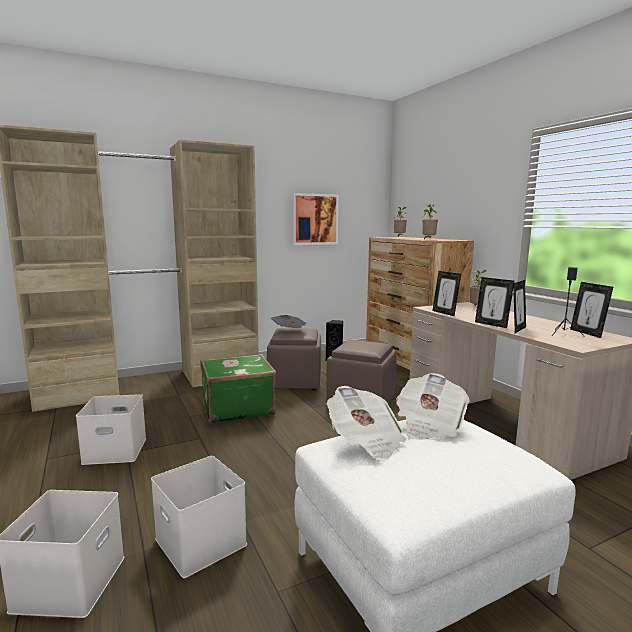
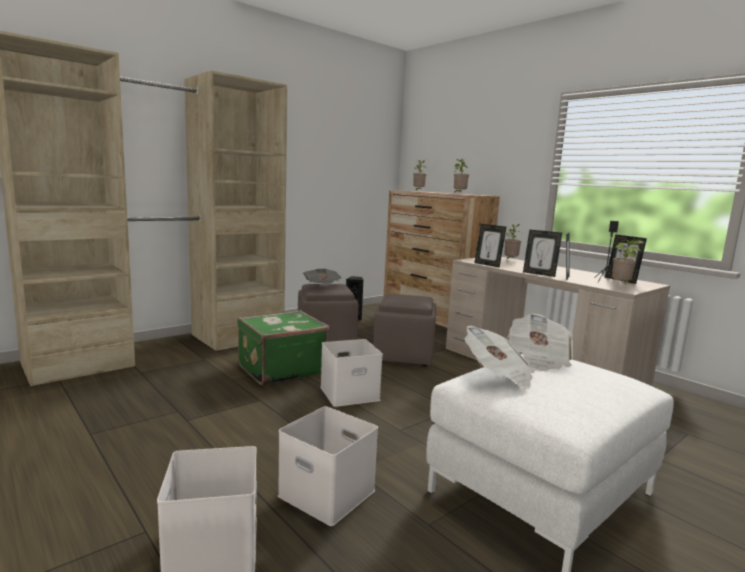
camera: 15 degrees left, 0 degrees up
(116, 450) = (171, 418): white storage box -> white storage box (350, 393)
(314, 219) = (331, 169): picture -> none
(578, 341) = (622, 286): none -> potted plant

